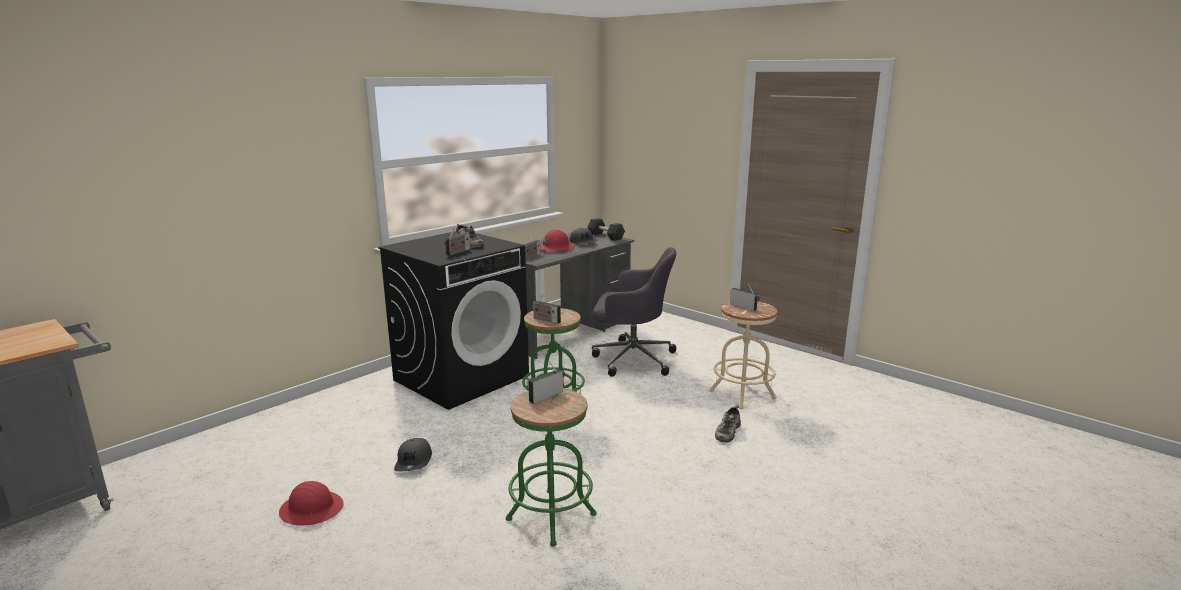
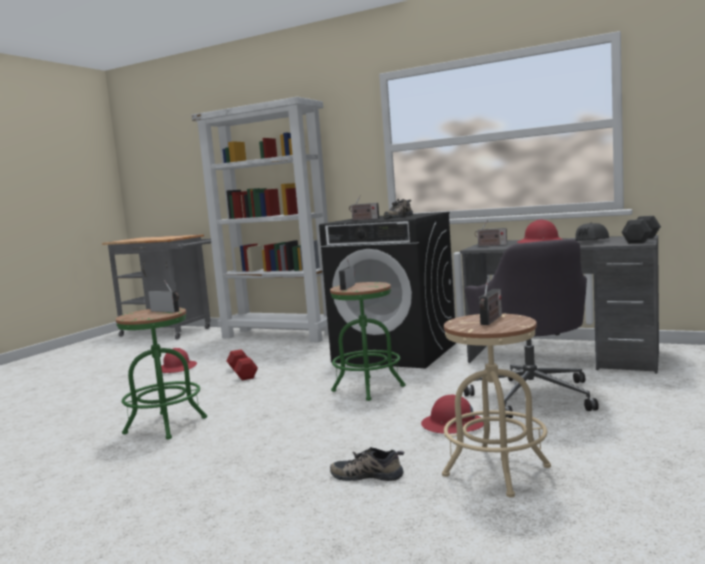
camera: 75 degrees right, 10 degrees down
(267, 424) = (280, 335): none -> white bookcase
(414, 462) = (242, 373): grey cap -> red dumbbell
(664, 391) = (453, 425): none -> red hard hat

